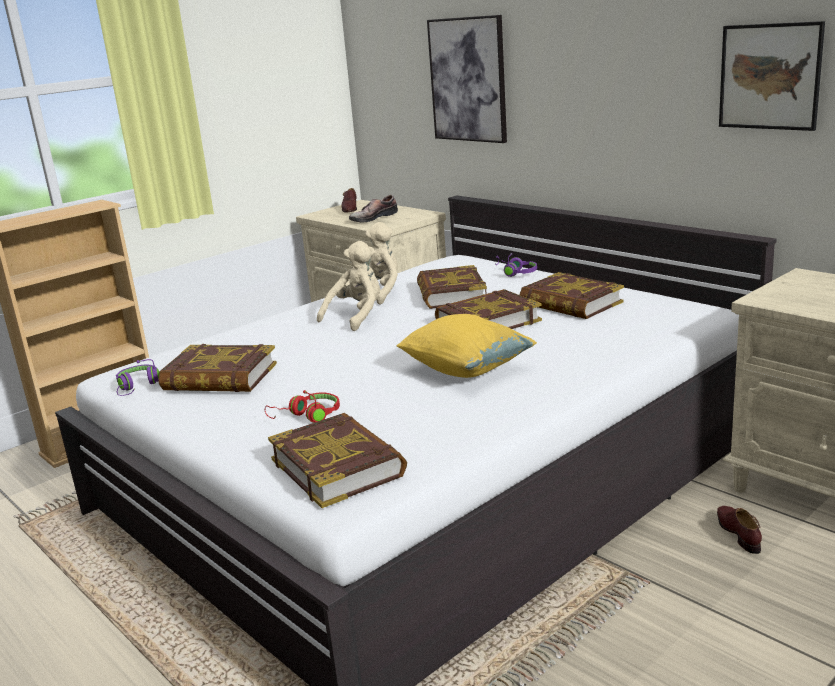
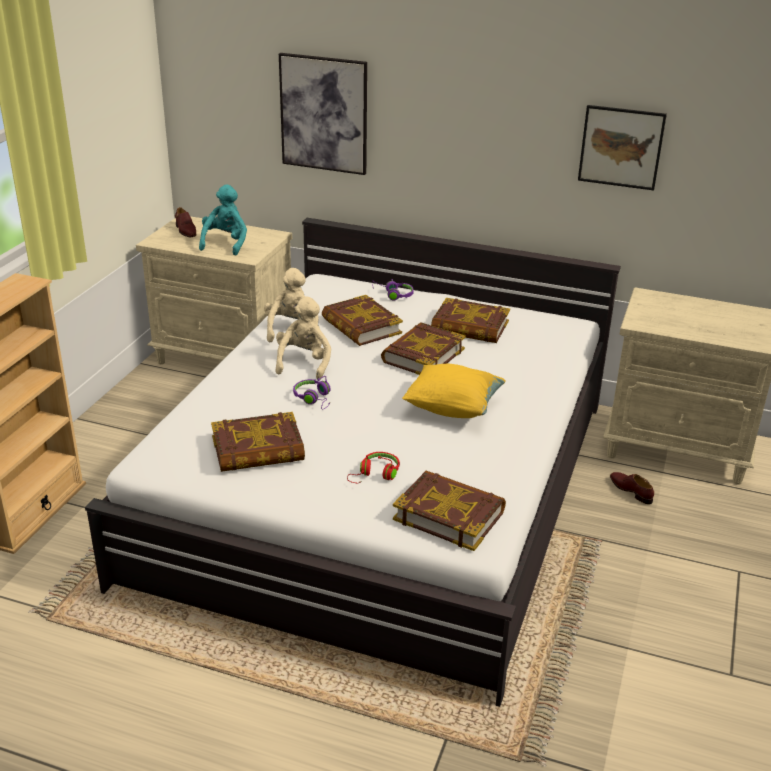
camera: 30 degrees left, 10 degrees up
(137, 386) = (187, 471): purple headphones -> purple headphones (314, 399)
(372, 218) = (225, 243): shoe -> turquoise plush toy

